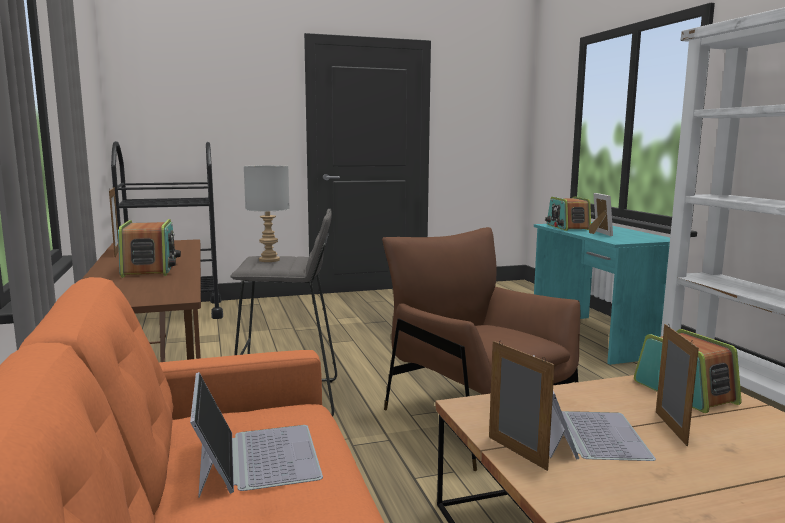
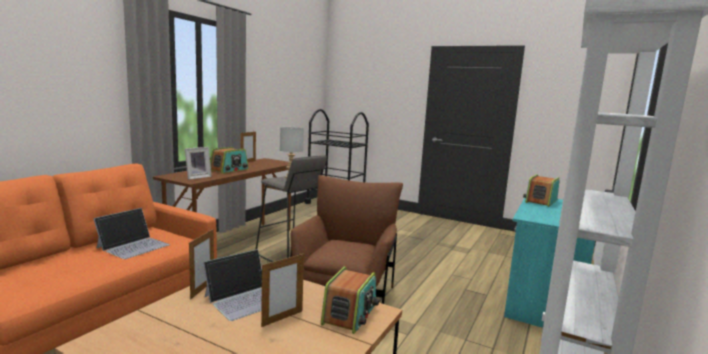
camera: 45 degrees right, 0 degrees up
(598, 233) = (541, 210): picture frame -> picture frame (197, 177)

